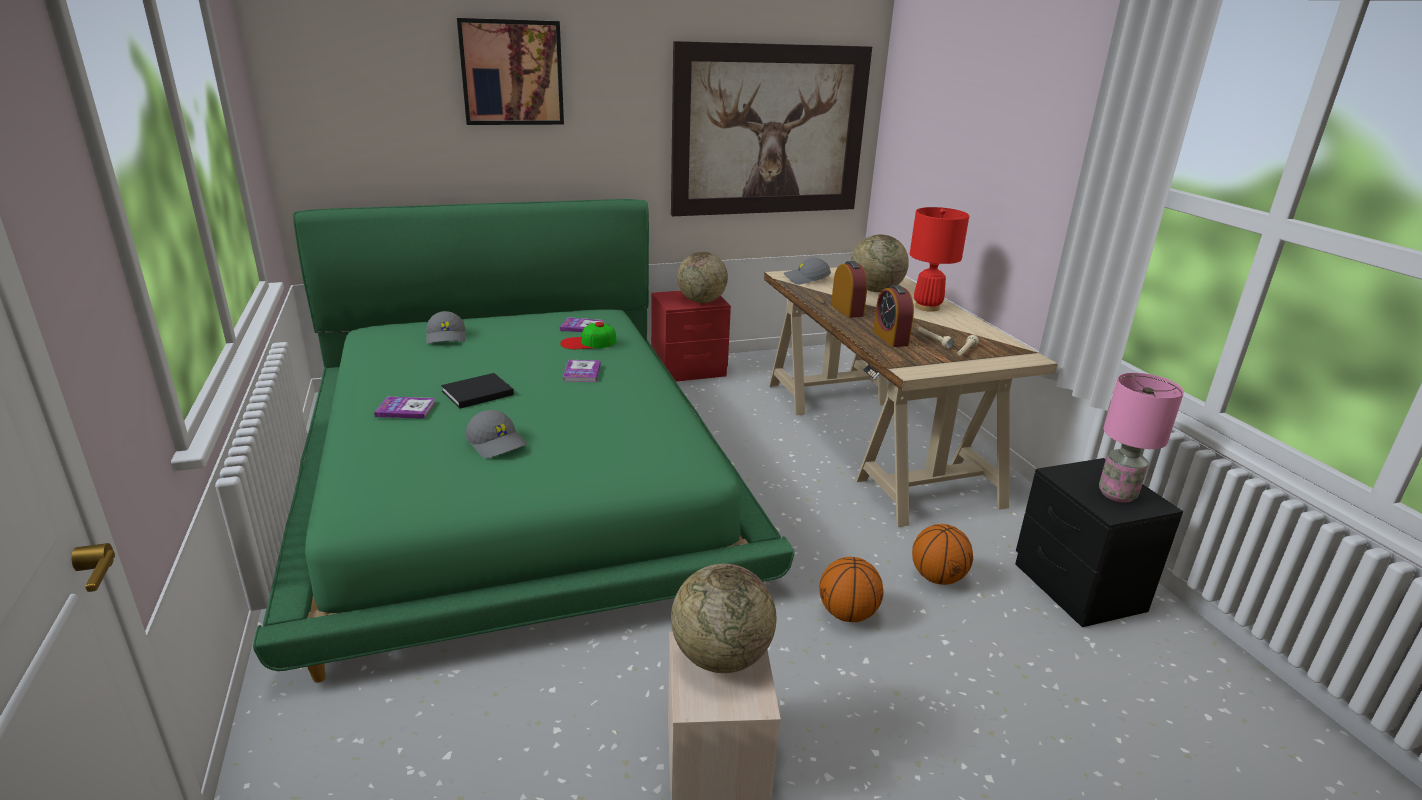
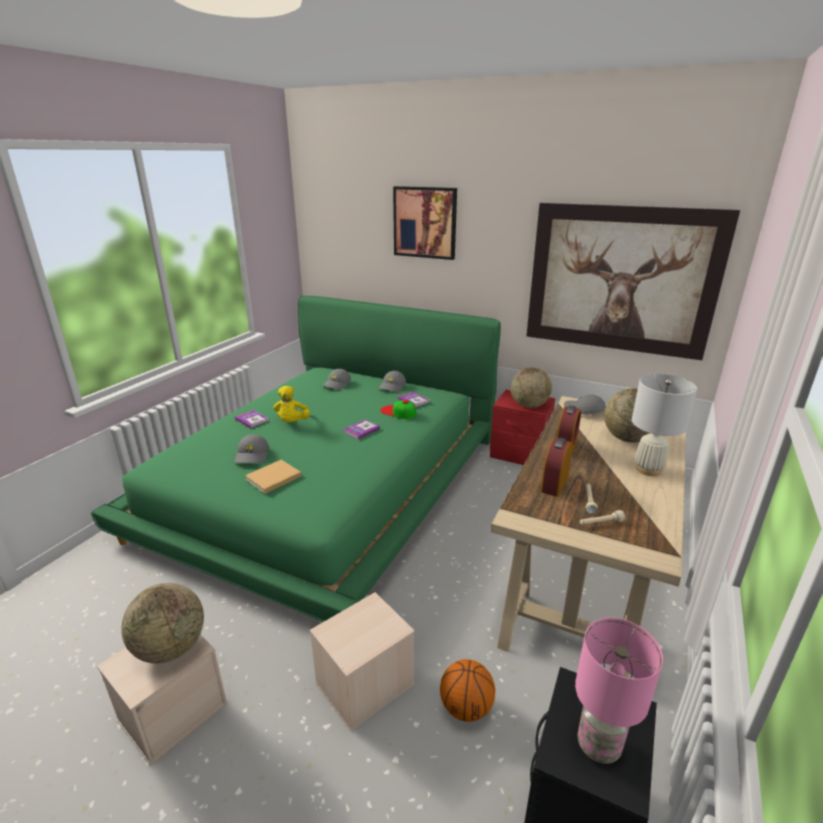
camera: 45 degrees right, 0 degrees up
(475, 393) = (292, 423): black book -> yellow plush toy
(528, 320) = (392, 387): none -> grey cap
(573, 453) = (272, 478): none -> beige book
(847, 614) = (364, 685): basketball -> beige storage box
(927, 307) = (648, 470): red table lamp -> white table lamp

